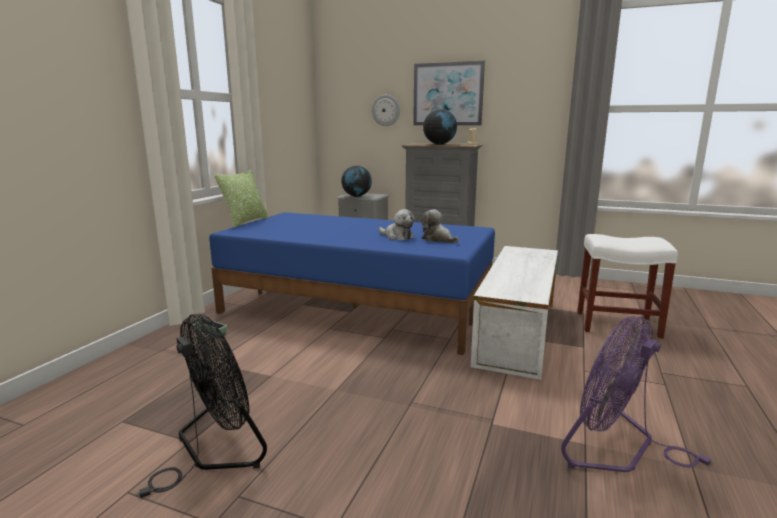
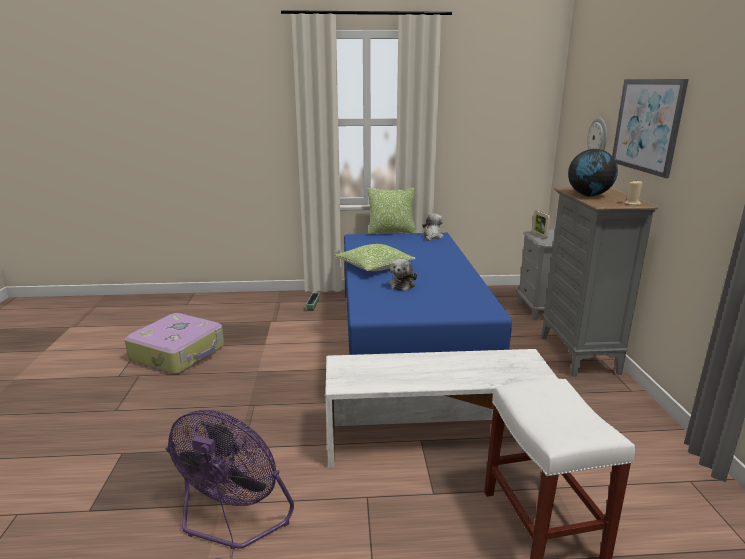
camera: 65 degrees right, 5 degrees up
(209, 447) = (179, 353): black fan -> suitcase
(338, 237) = (374, 267): none -> pillow
(357, 196) = (539, 235): globe -> picture frame
(438, 239) = (411, 301): plush toy -> plush toy (432, 237)

